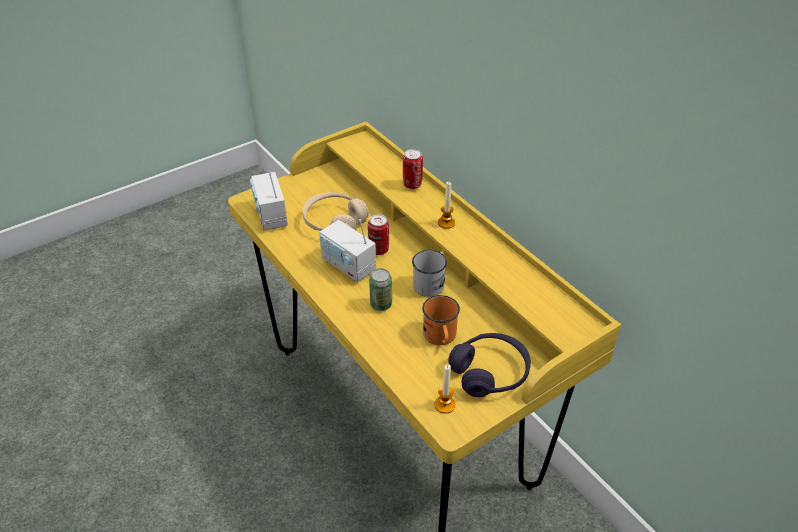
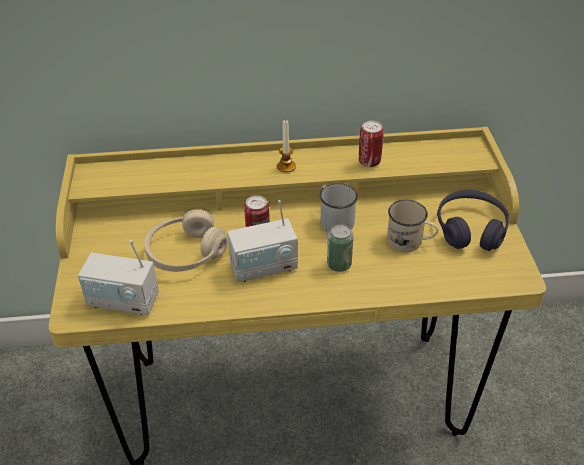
camera: 60 degrees left, 0 degrees up
(412, 184) = (207, 165): can -> can (369, 162)
(440, 337) = (410, 242): orange mug -> beige mug
(444, 405) = (493, 271): candle -> none

